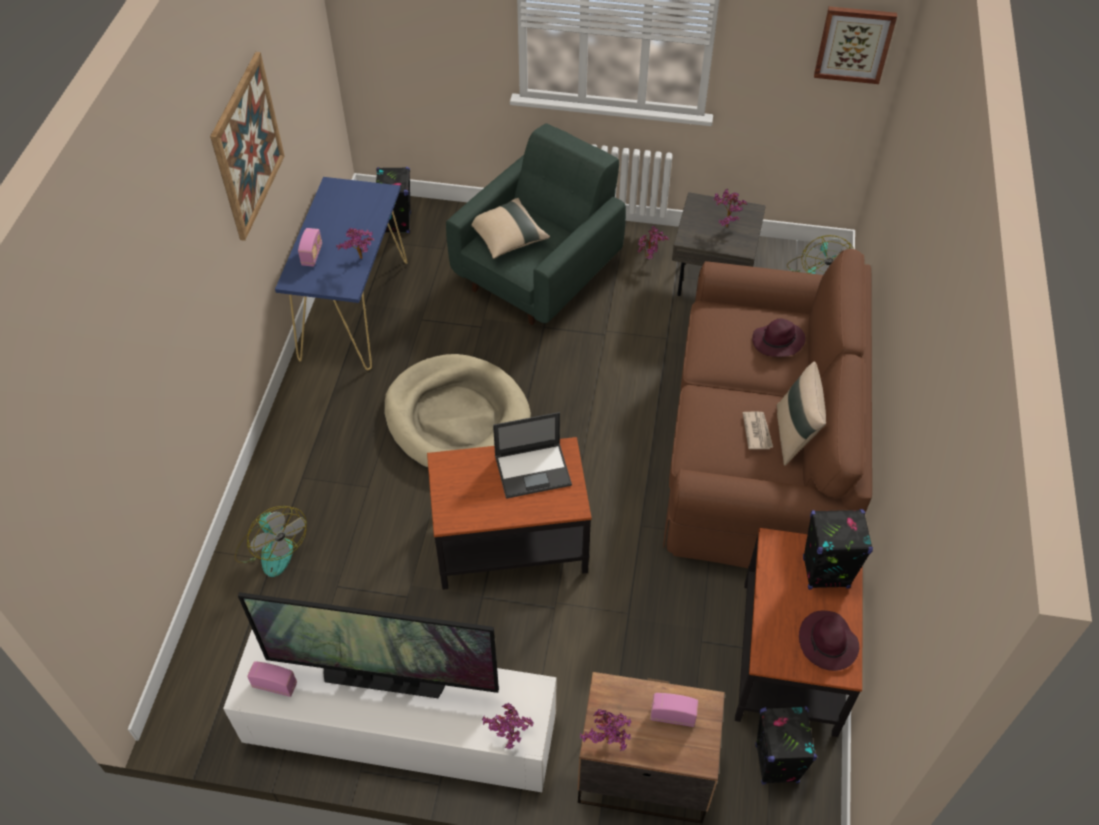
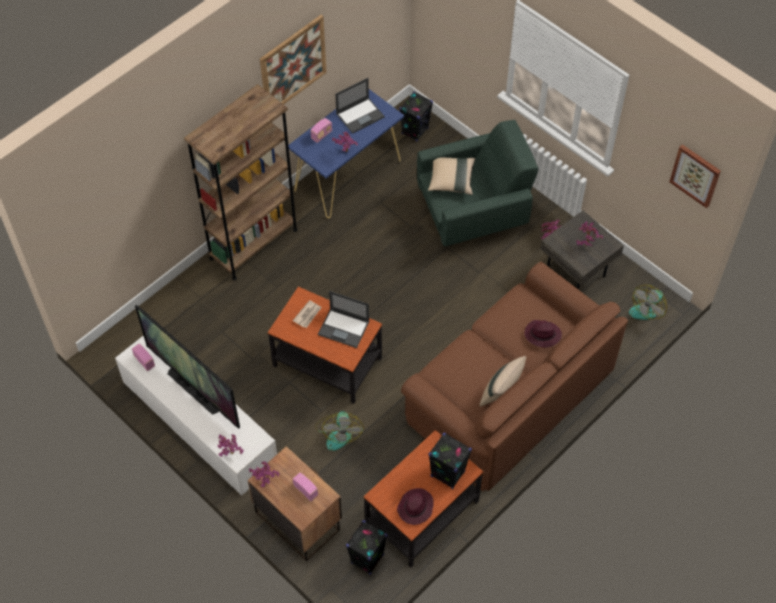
camera: 35 degrees right, 5 degrees up
(272, 548) = (205, 292): fan -> fan (338, 432)
(293, 451) = (253, 244): none -> brown bookcase
(344, 210) = (360, 115): none -> laptop
(457, 418) = (354, 275): beige dog bed -> none
(757, 431) = (481, 378): newspaper -> newspaper (308, 315)

